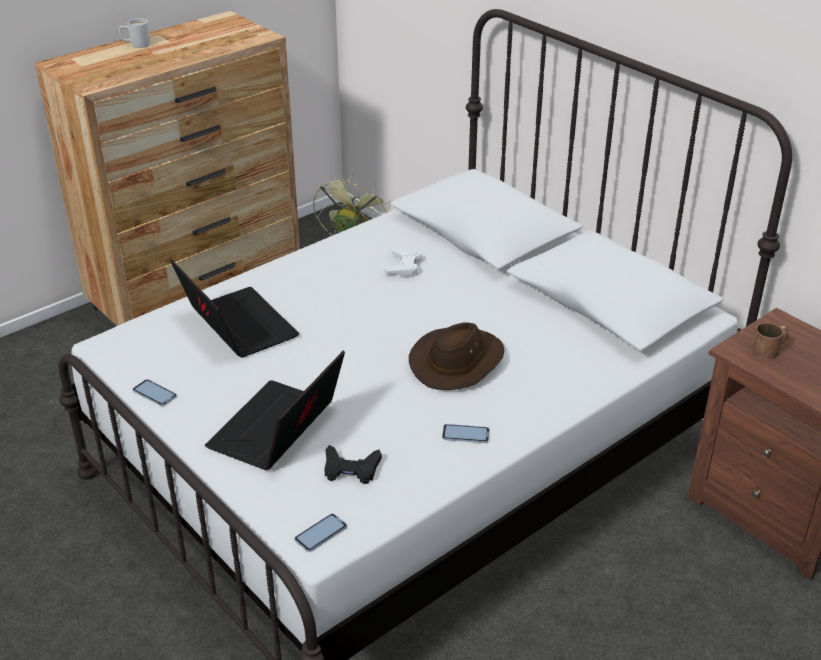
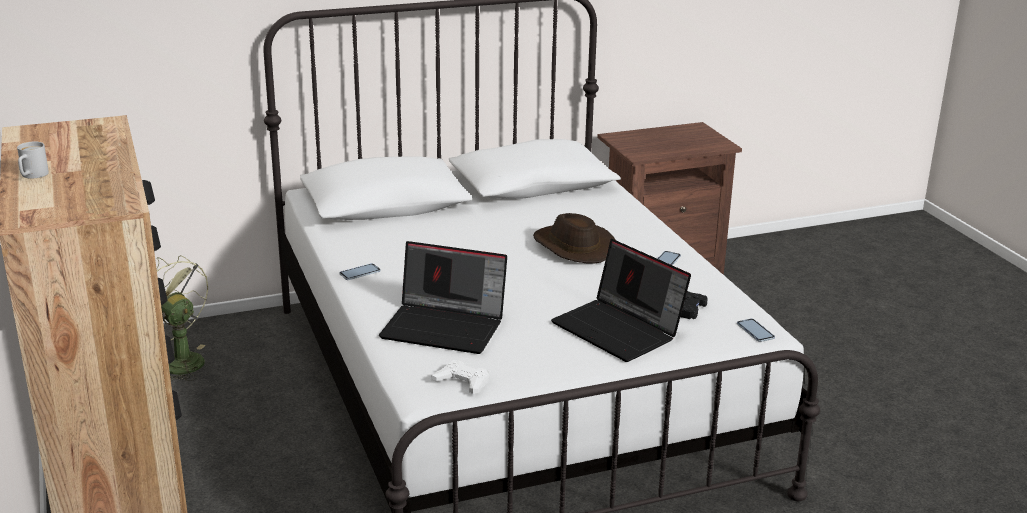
camera: 70 degrees left, 10 degrees down
(154, 394) = (529, 379): phone -> phone (360, 273)
(236, 326) = (446, 327): laptop -> laptop turned 150 degrees counterclockwise
(403, 266) = (414, 241): white game controller -> white game controller (462, 382)
(770, 350) = (644, 147): brown mug -> none

